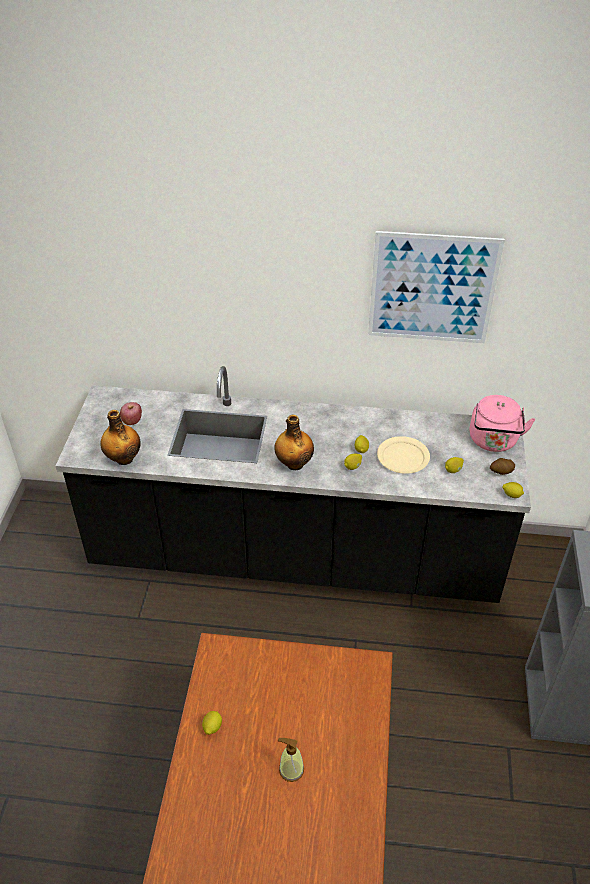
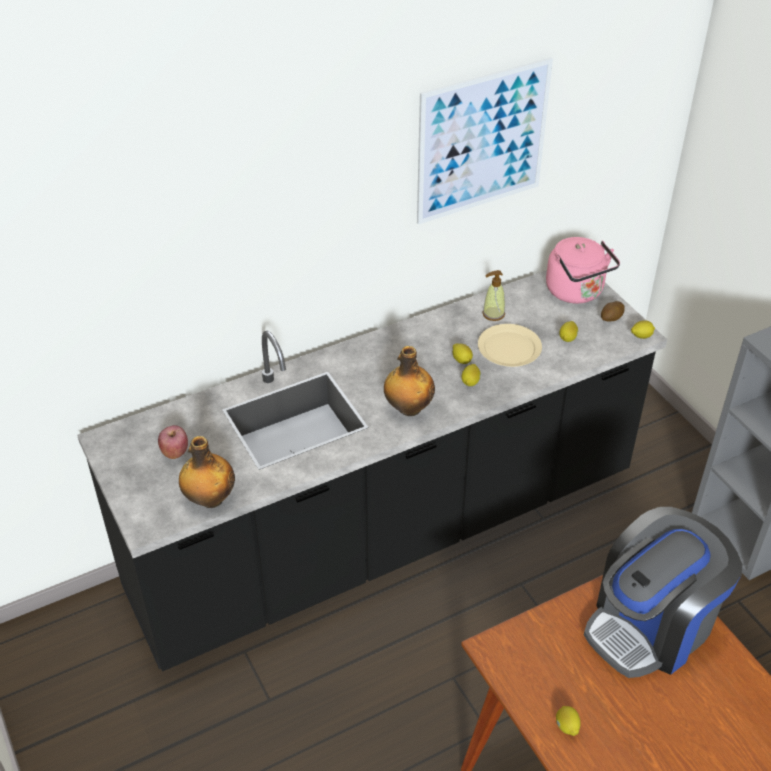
camera: 35 degrees left, 0 degrees up
(291, 770) = (677, 716): soap dispenser -> soap dispenser (493, 314)
(334, 700) = (651, 625): none -> coffee machine

